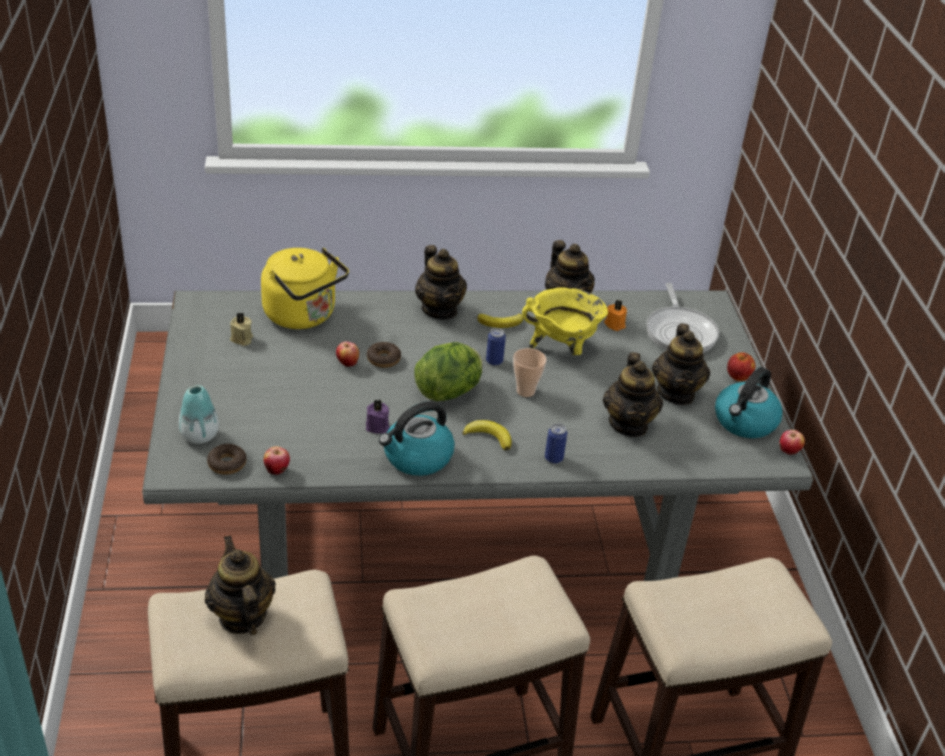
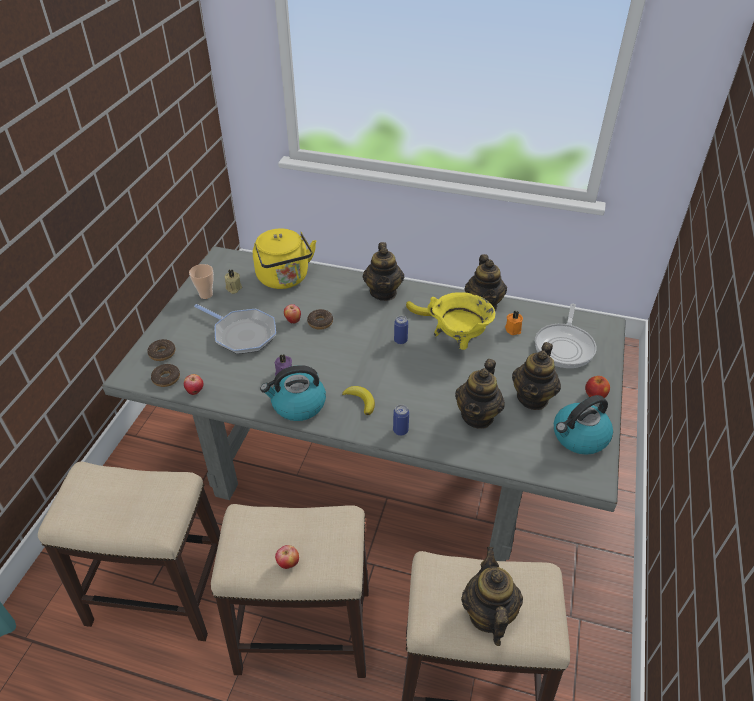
camera: 25 degrees right, 5 degrees up
(200, 435) = (162, 353): vase -> donut
(241, 616) = (121, 495): teapot -> teapot (488, 614)
(292, 392) = (242, 334): none -> frying pan
(449, 391) = (352, 358): lettuce -> none
(525, 391) = (410, 370): cup -> cup (206, 295)
(788, 452) = (605, 474): apple -> apple (288, 564)

